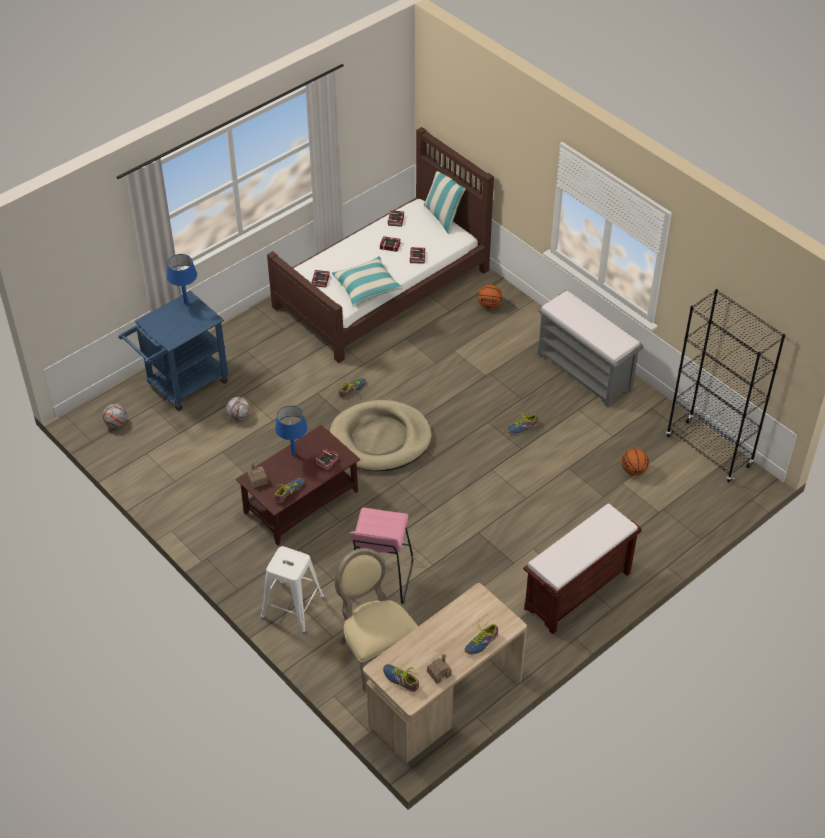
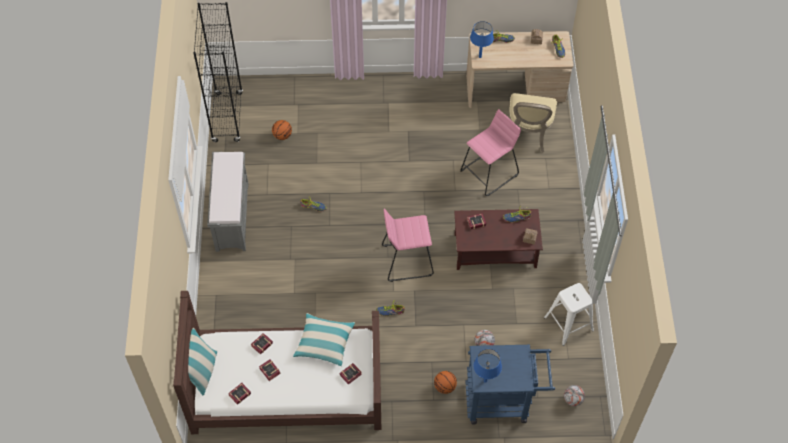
camera: 140 degrees left, 10 degrees up
(293, 454) = (492, 241): blue table lamp -> blue table lamp (480, 56)
(293, 606) = (553, 189): white stool -> white stool (568, 323)
(380, 439) = (407, 260): beige dog bed -> pink stool
(489, 305) = (231, 313): basketball -> basketball (444, 387)
(577, 592) = (391, 94): brown bench -> none

